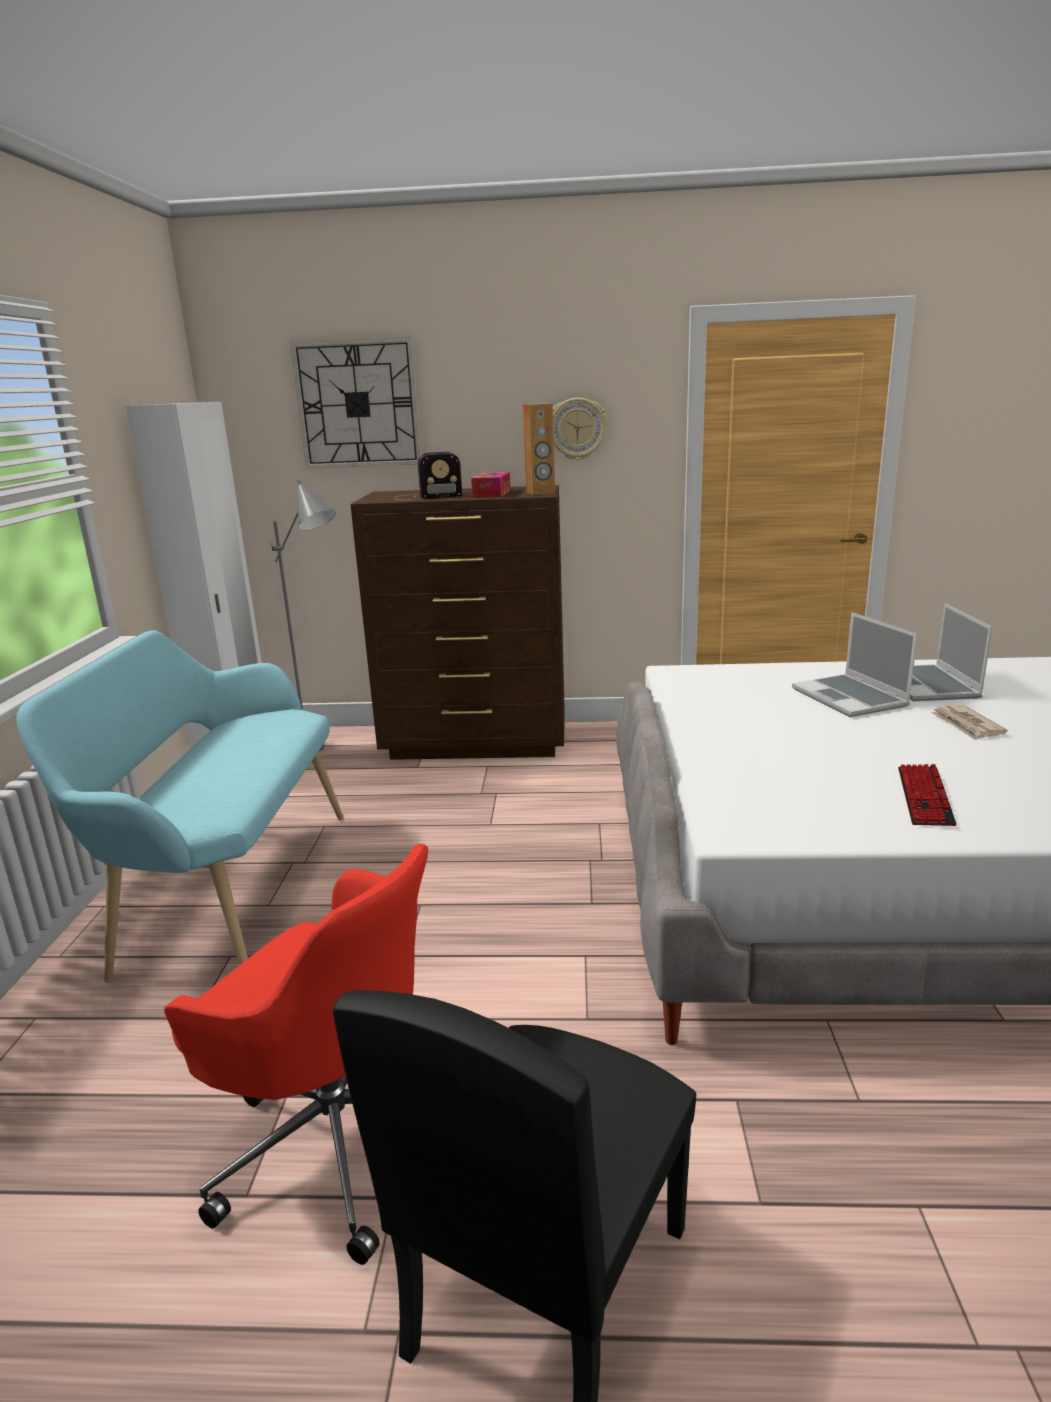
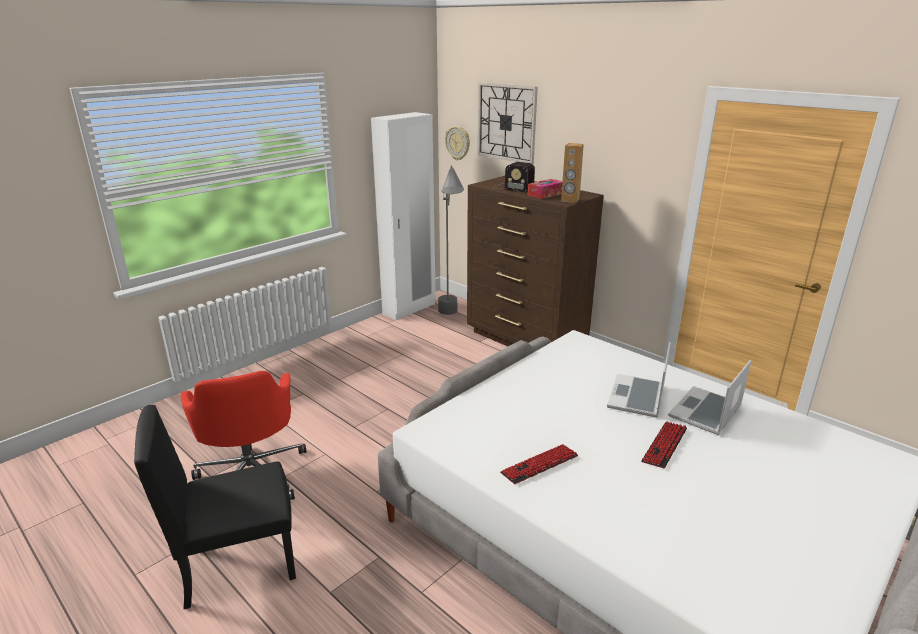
camera: 40 degrees right, 5 degrees up
(226, 891) = (334, 366): turquoise bench -> none
(577, 429) = (622, 160): wall clock -> wall clock (458, 143)
(967, 725) = (664, 445): newspaper -> keyboard

